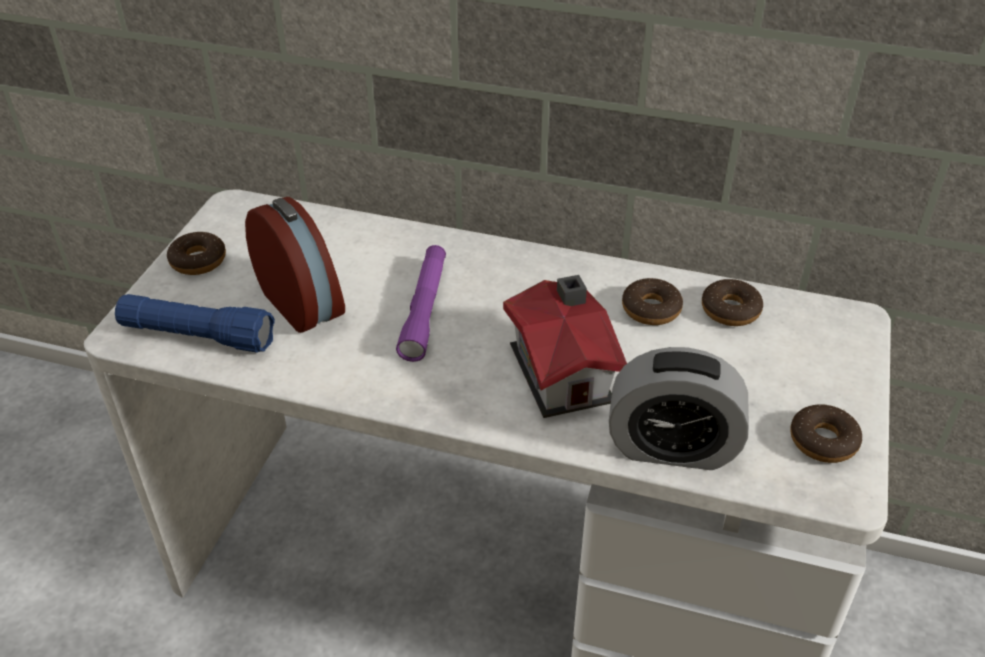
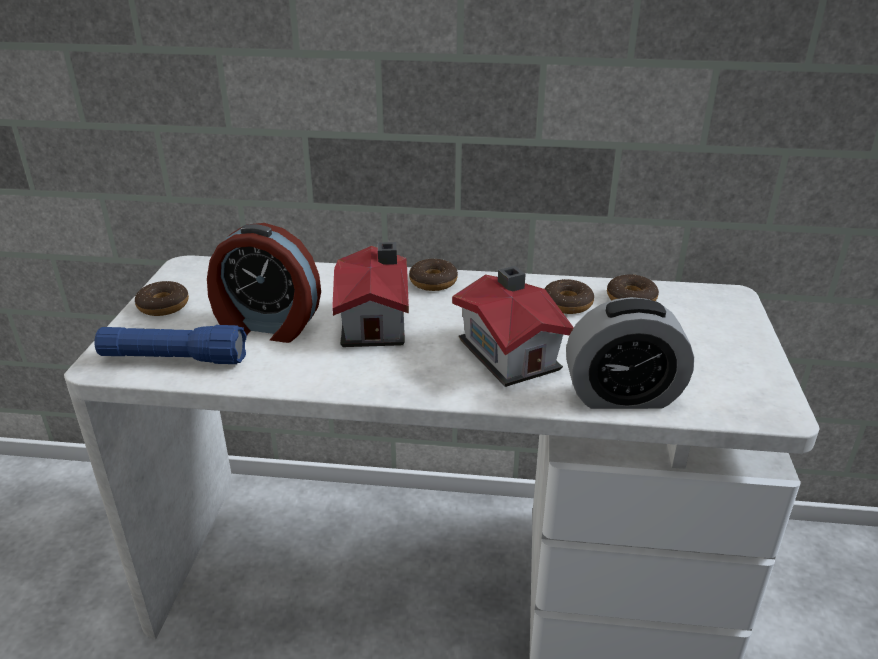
camera: 10 degrees left, 10 degrees down
(303, 302) = (267, 326): alarm clock -> alarm clock turned 150 degrees clockwise
(424, 310) = (376, 321): purple flashlight -> toy house
(823, 441) = (743, 378): donut -> donut (433, 282)

